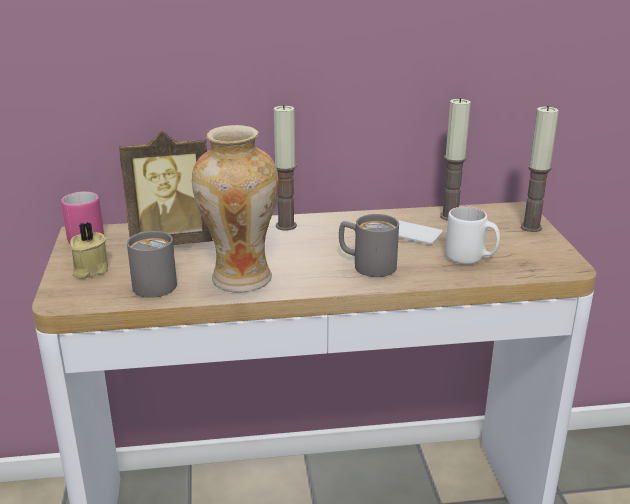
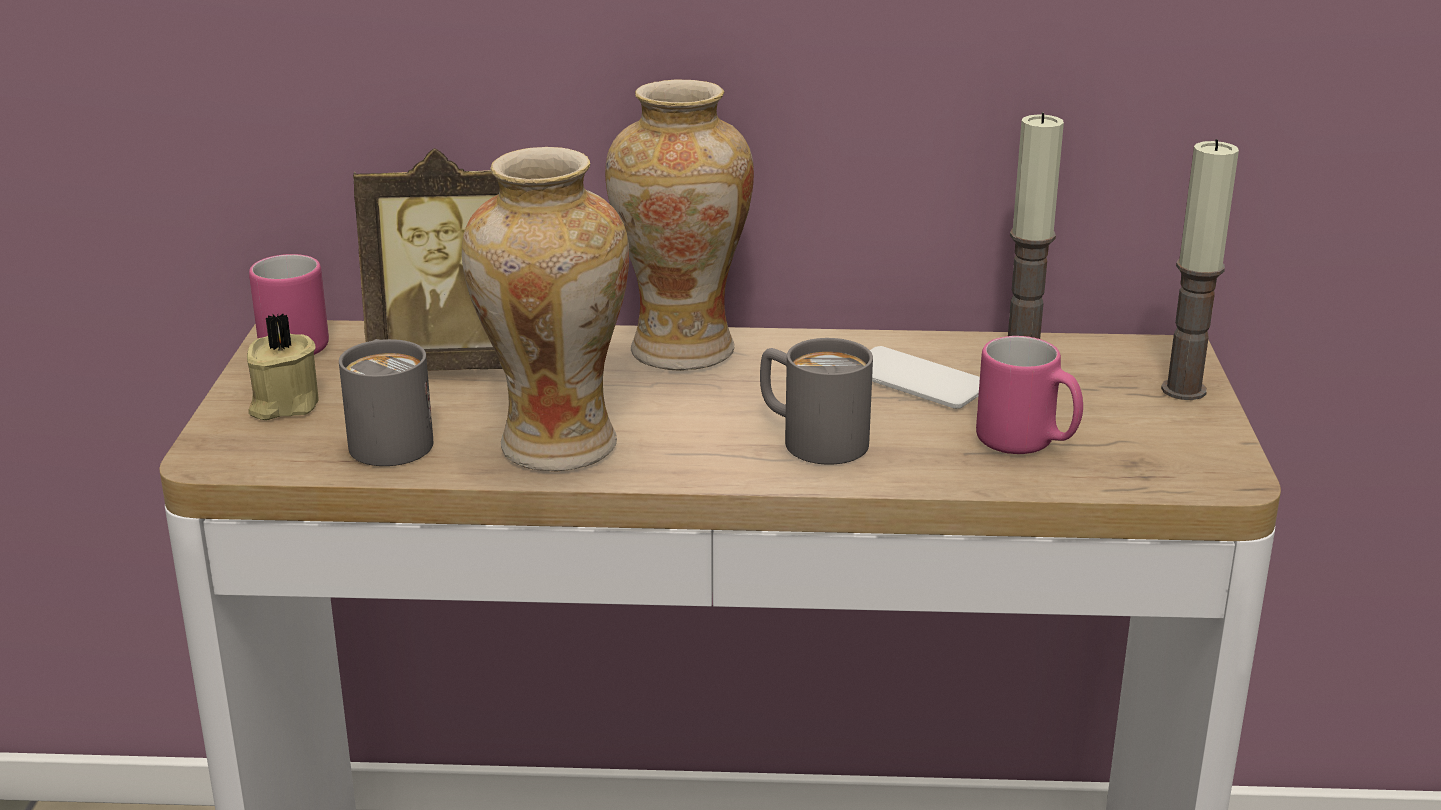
camera: 10 degrees right, 0 degrees up
(286, 226) = (682, 349): candle -> vase
(470, 259) = (1027, 444): white mug -> pink mug

